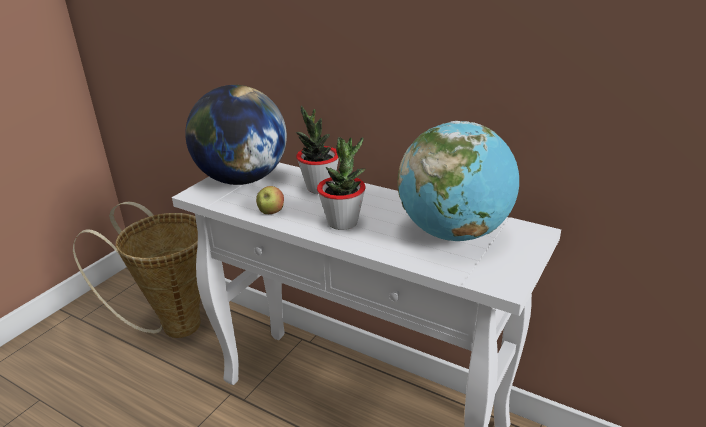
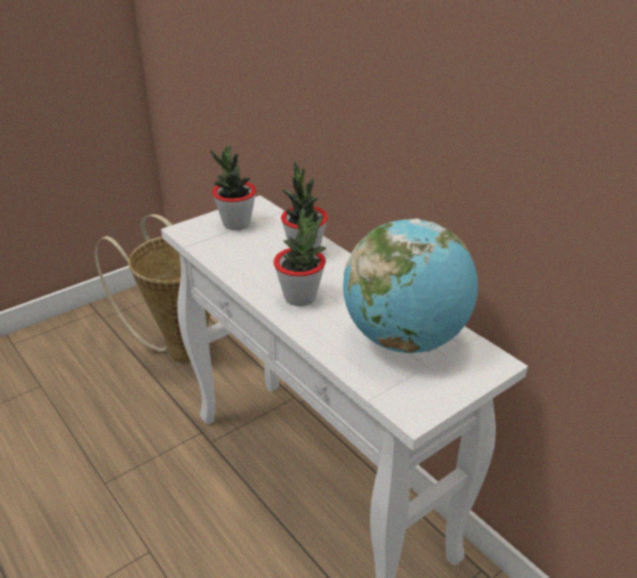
camera: 20 degrees right, 5 degrees up
(242, 179) = (236, 224): globe -> potted plant
(271, 212) = (239, 268): apple -> none

